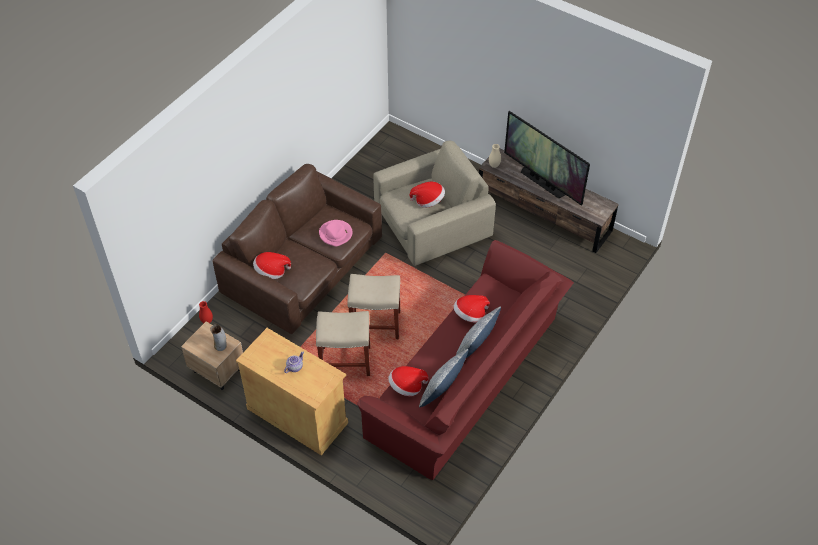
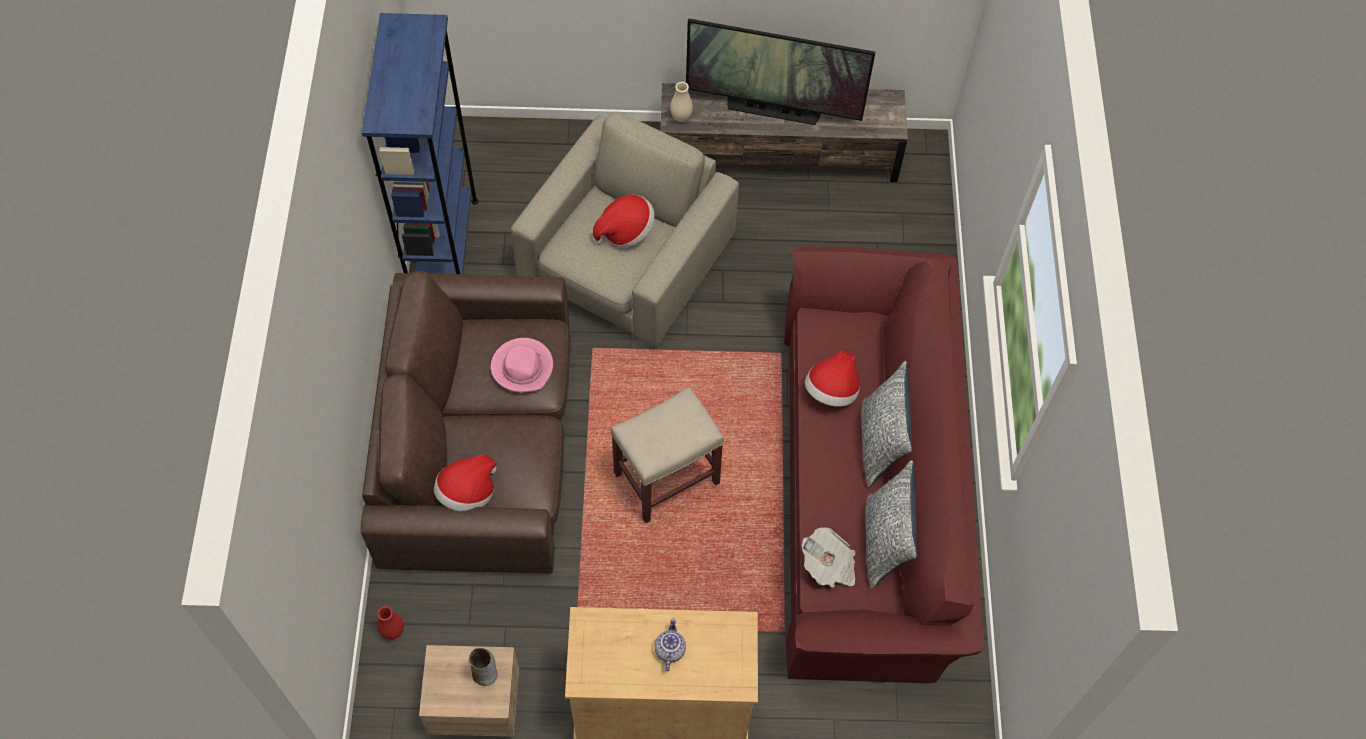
camera: 35 degrees left, 10 degrees up
(344, 361) = (665, 568): beige stool -> none
(351, 180) = (444, 250): none -> blue bookcase
(407, 386) = (829, 566): hat -> newspaper

